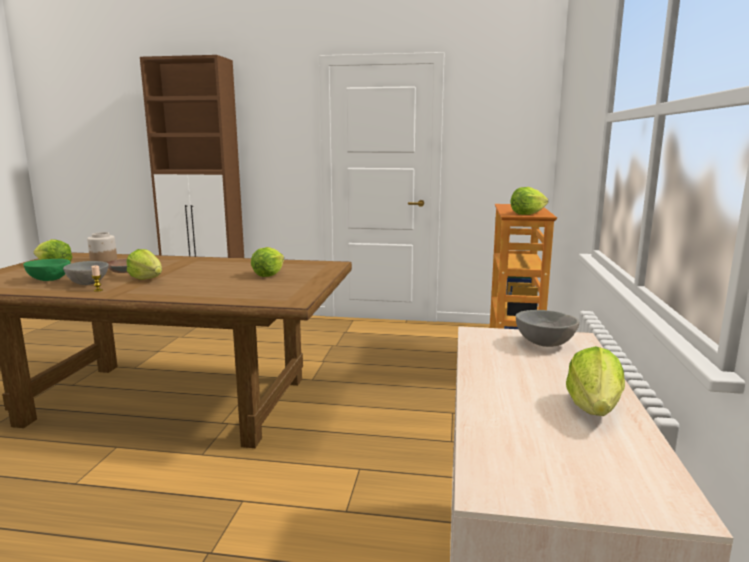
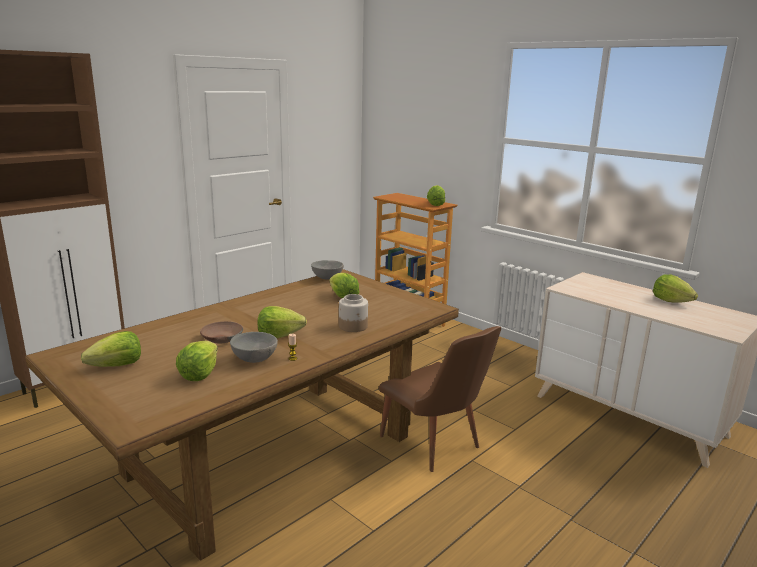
camera: 55 degrees left, 5 degrees up
(49, 279) = (200, 374): green bowl -> lettuce
(103, 260) = (141, 340): jar -> jar (353, 326)
(251, 469) = (435, 446): none -> brown chair
(544, 343) = (590, 283): grey bowl -> grey bowl (326, 278)

